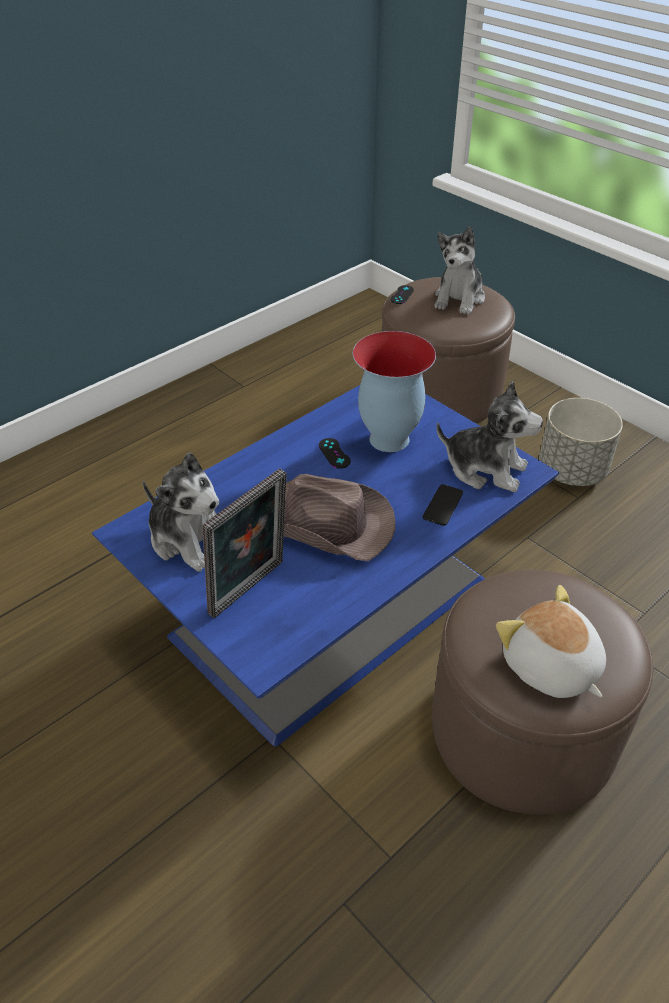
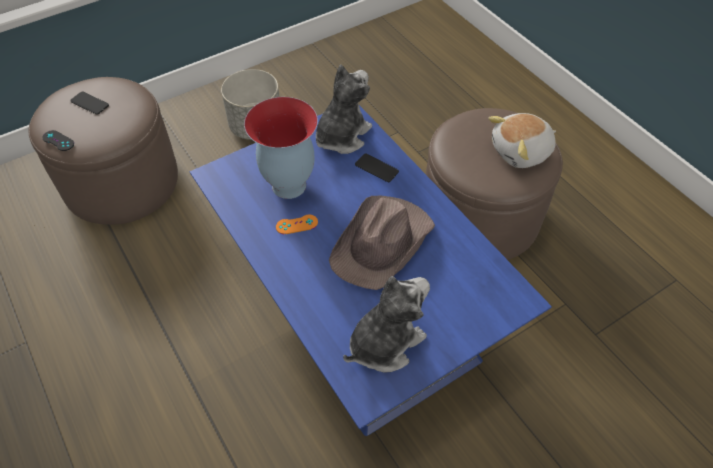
camera: 80 degrees left, 10 degrees up
(250, 590) = (450, 301): picture frame -> none
(334, 453) = (297, 224): black game controller -> orange game controller
(459, 299) = (90, 103): plush toy -> phone

